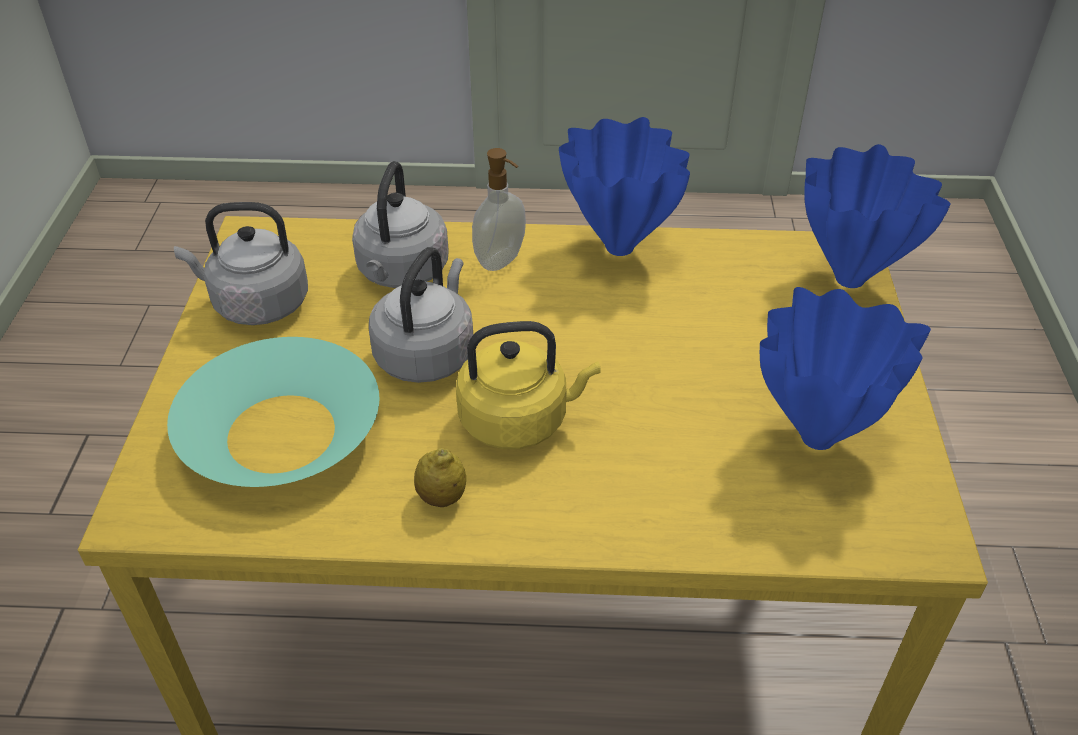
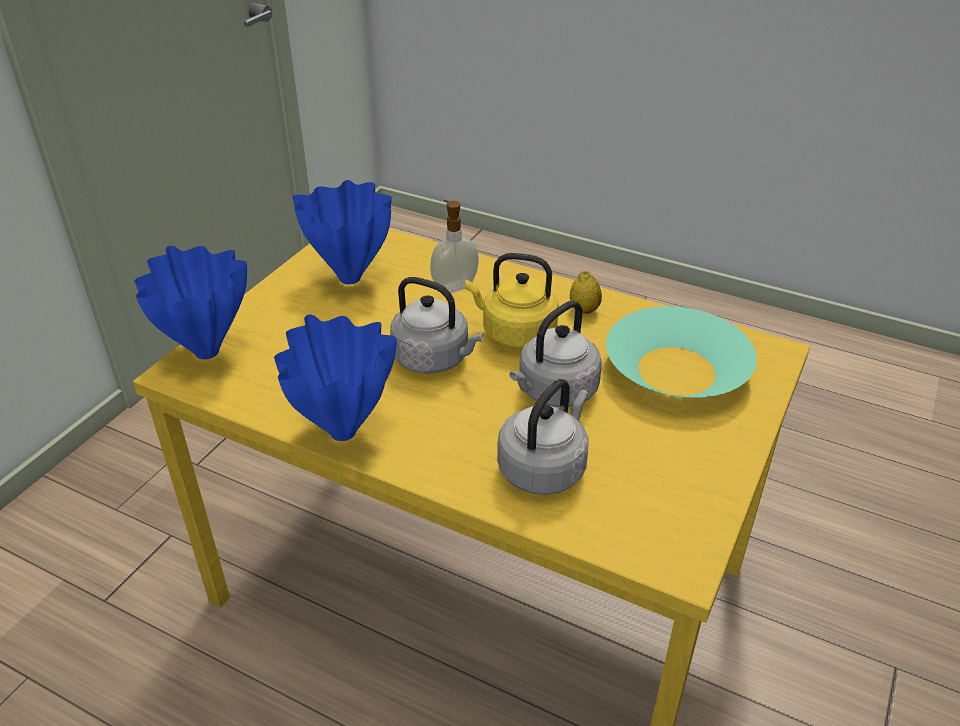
camera: 155 degrees left, 5 degrees down
(256, 304) = (684, 478): grey kettle -> grey kettle (435, 359)
(501, 260) = (450, 452): soap dispenser -> soap dispenser (454, 286)

